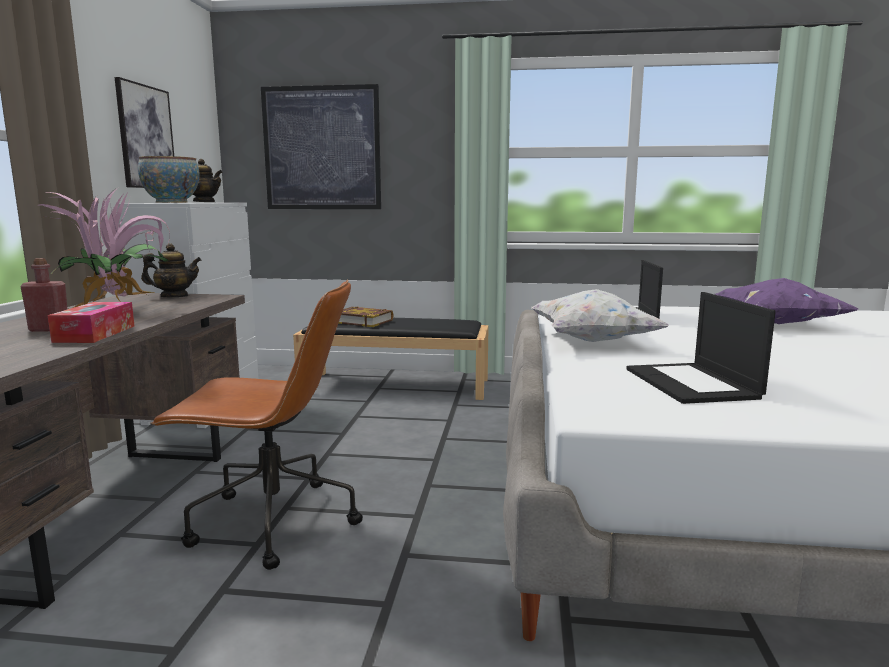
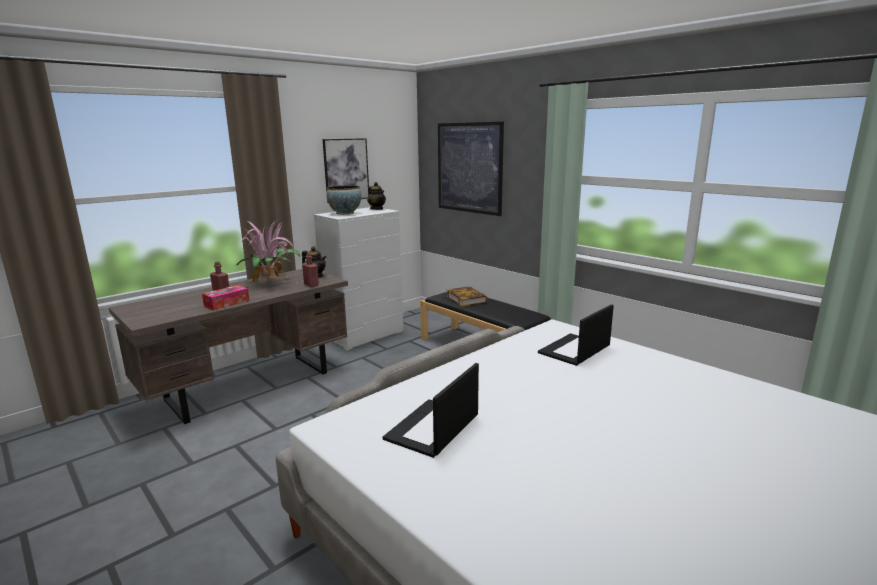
camera: 40 degrees right, 5 degrees up
(197, 303) = (311, 285): none -> red bottle
(271, 522) = (295, 420): brown office chair -> none
(591, 340) = (480, 369): white pillow -> none
(776, 323) = (689, 397): purple pillow -> none

